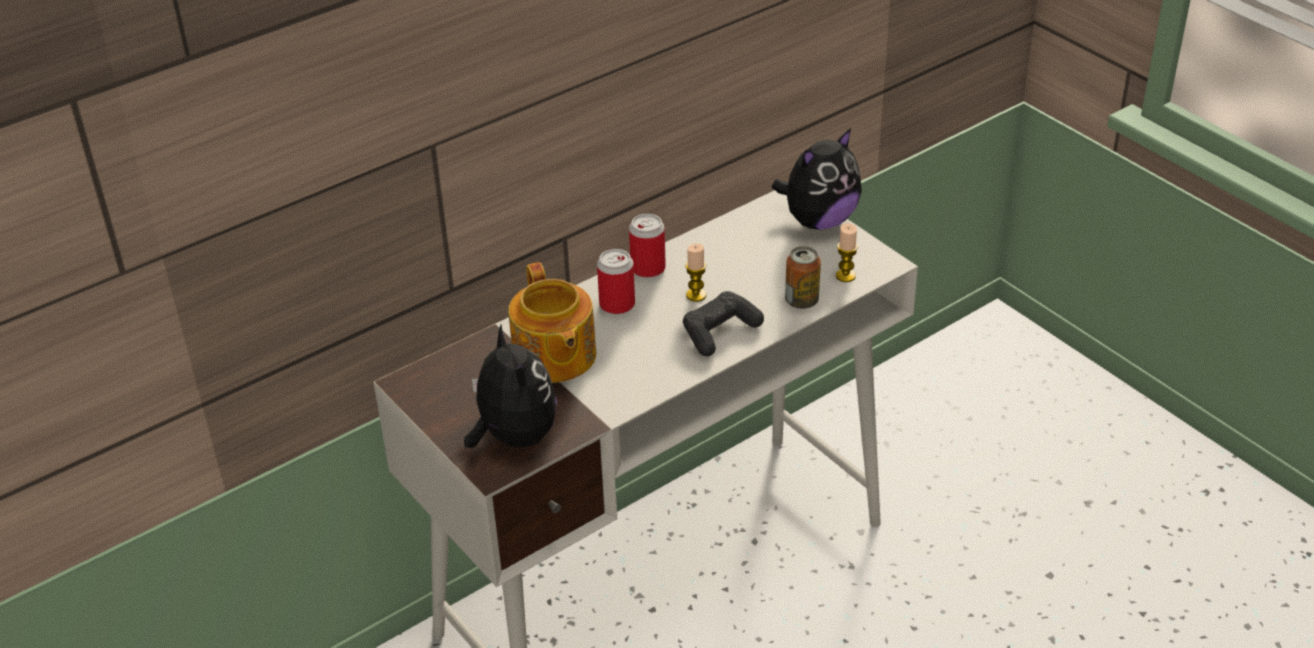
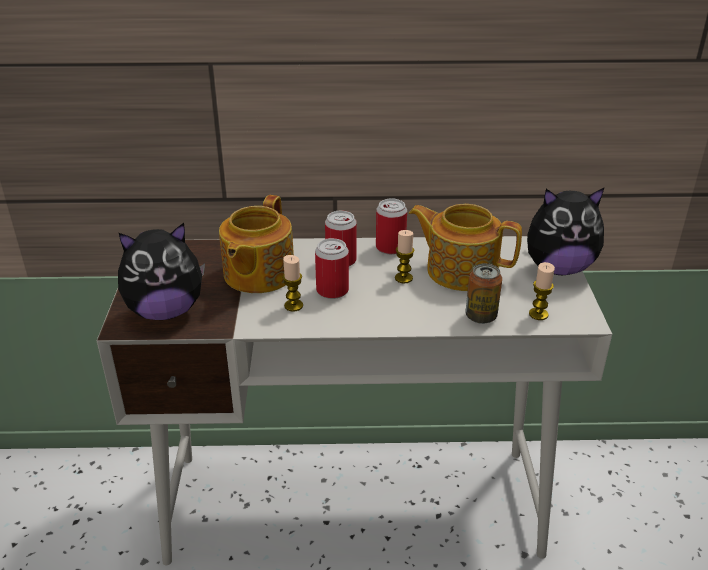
camera: 35 degrees right, 5 degrees down
(513, 436) = (165, 311): plush toy -> plush toy turned 60 degrees clockwise
(628, 371) = (293, 306): none -> candle
(646, 339) = (332, 290): none -> can
(720, 332) = (391, 310): black game controller -> none
(738, 263) = (460, 270): none -> teapot

